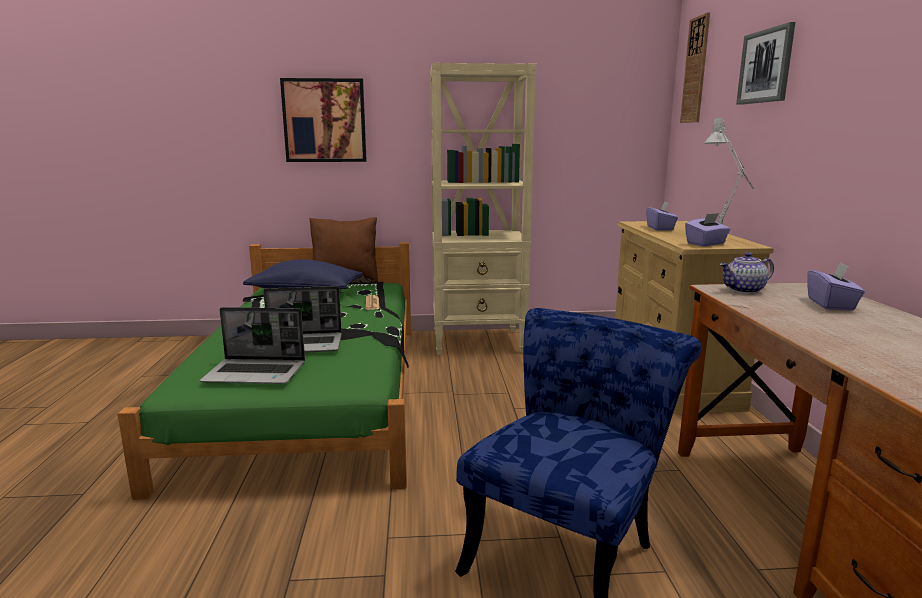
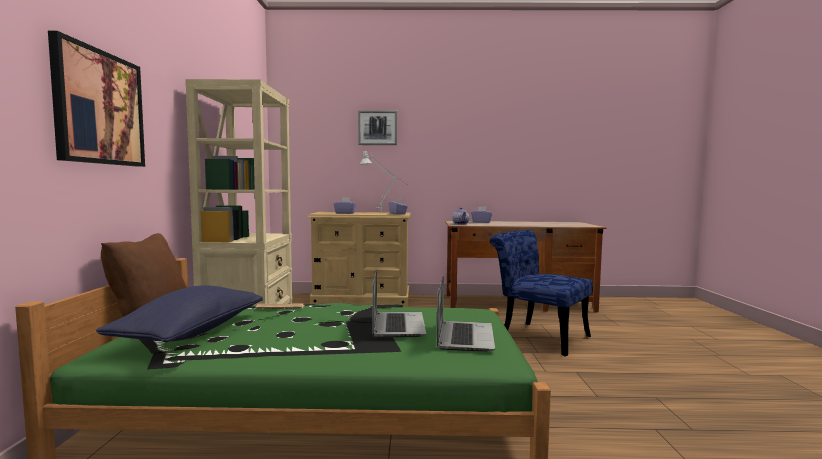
camera: 85 degrees left, 10 degrees down
(695, 70) = (300, 121): wall clock -> none

